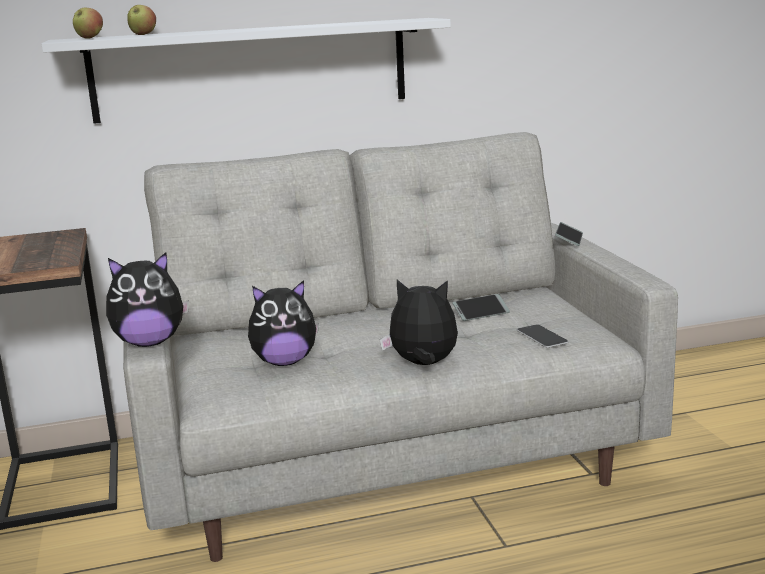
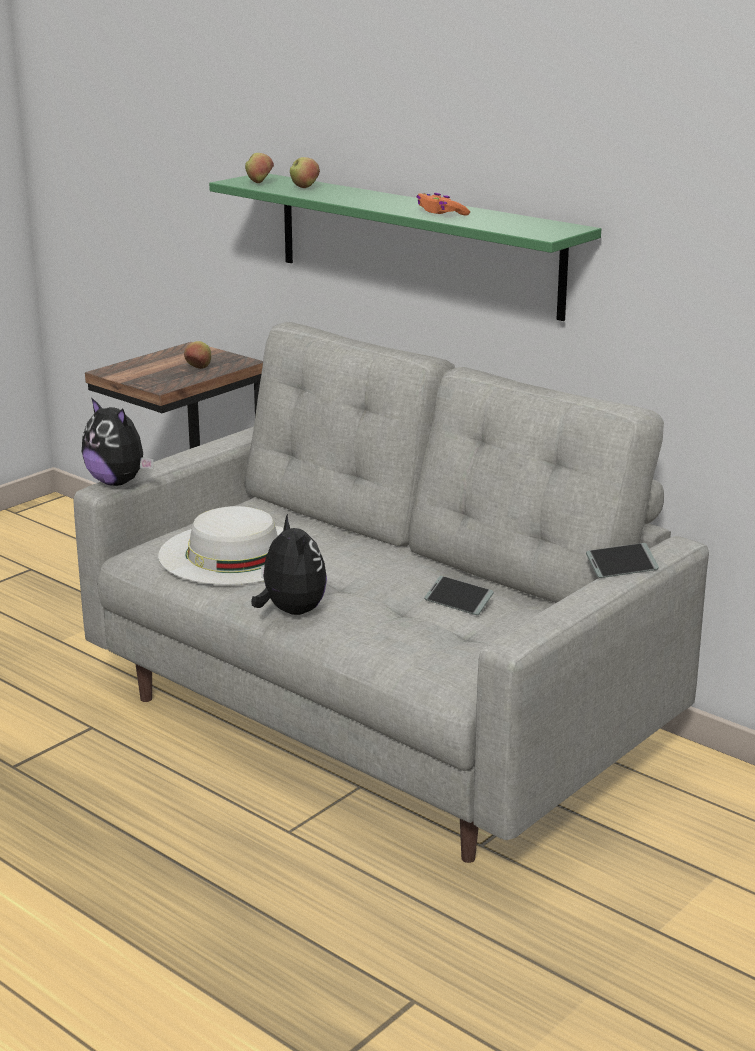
camera: 55 degrees right, 5 degrees up
(47, 245) = (198, 368): none -> apple
(251, 69) = (416, 243): white shelf -> green shelf
(284, 362) = (234, 553): plush toy -> white hat
(313, 25) = (441, 212): none -> orange game controller
(542, 336) = (423, 648): phone -> none

